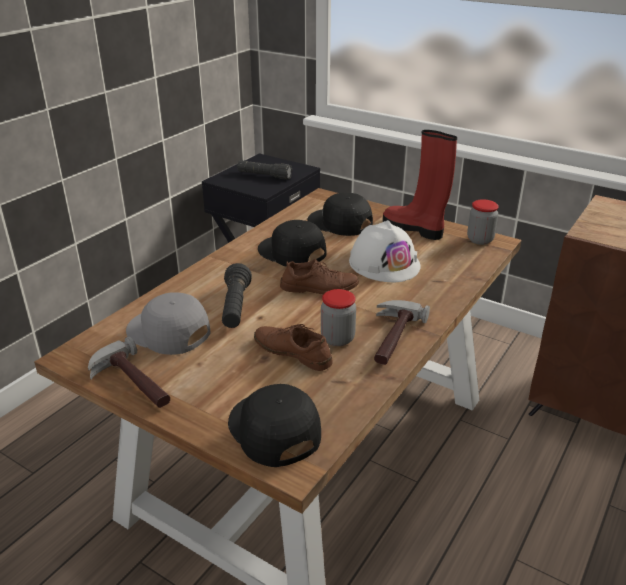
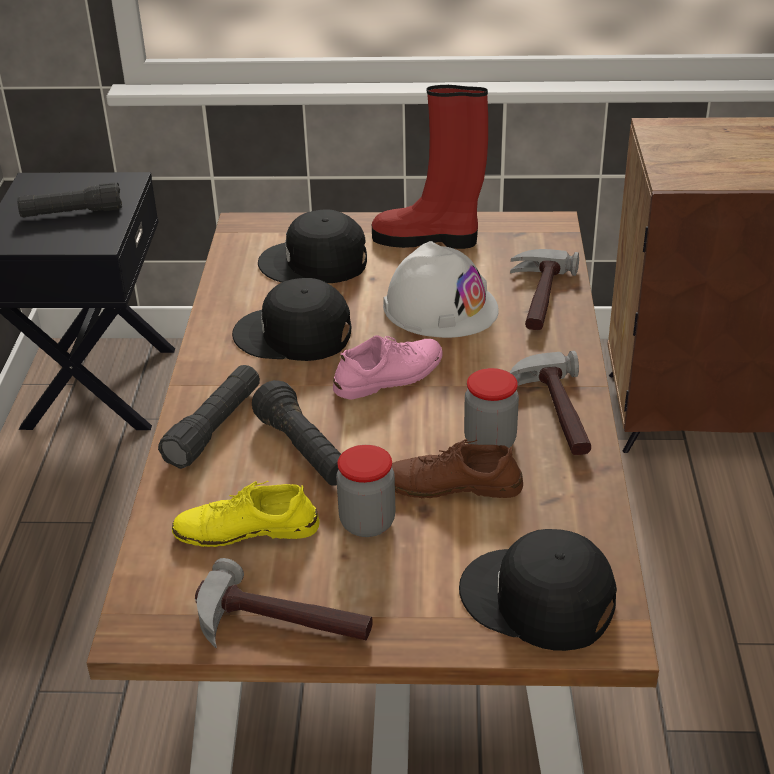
camera: 30 degrees left, 5 degrees up
(168, 332) = (246, 529): grey cap -> yellow shoe
(206, 281) = (214, 428): none -> black flashlight
(319, 287) = (389, 376): brown shoe -> pink shoe
(447, 276) = (537, 297): none -> hammer
(480, 240) = (527, 228): jar -> jar (367, 523)

